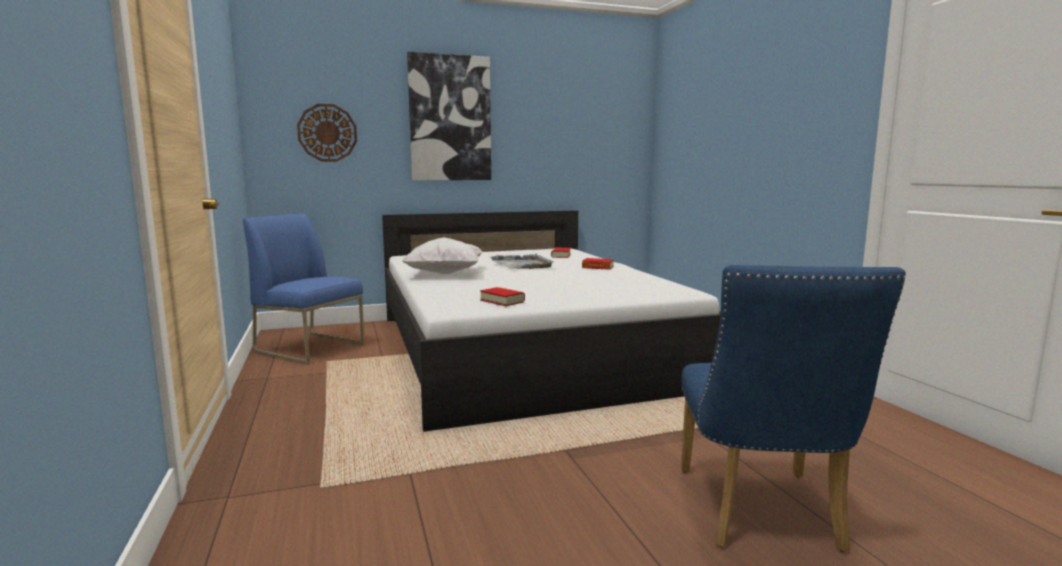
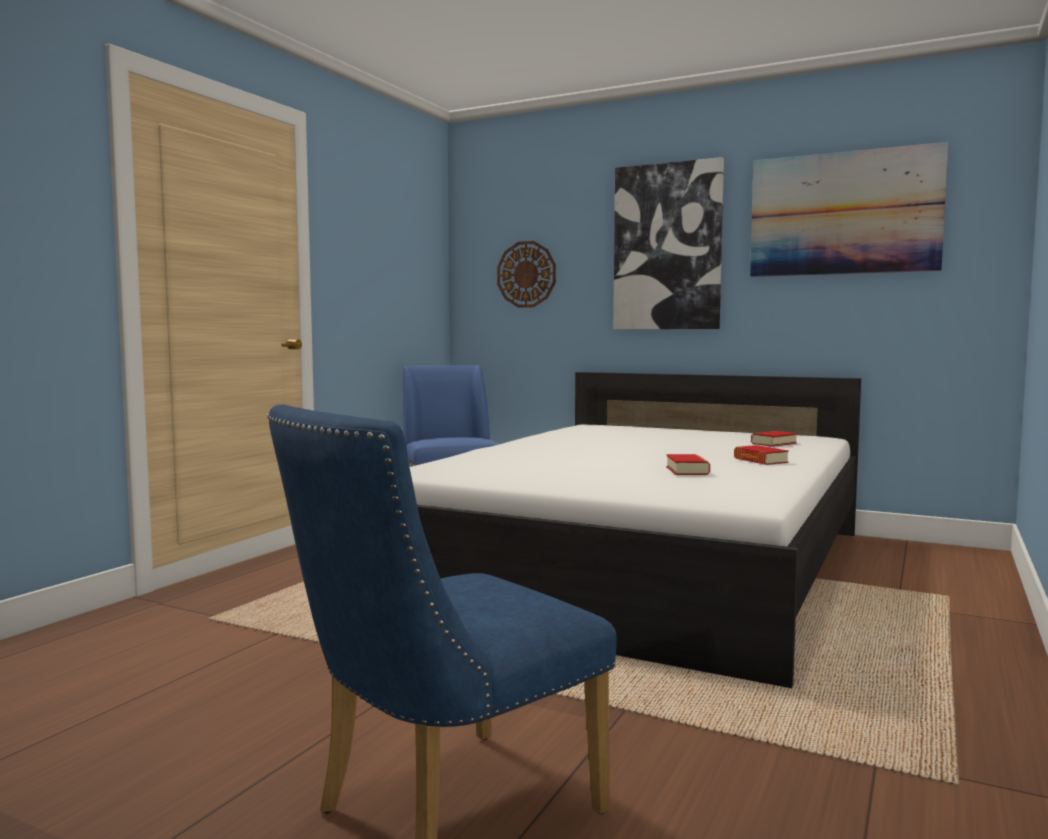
camera: 45 degrees right, 5 degrees down
(445, 274) = (548, 444): white pillow -> none
(502, 301) = (485, 472): book -> book (687, 470)
(522, 264) = (666, 445): grey tray -> none
(564, 106) = (844, 214): none -> picture

